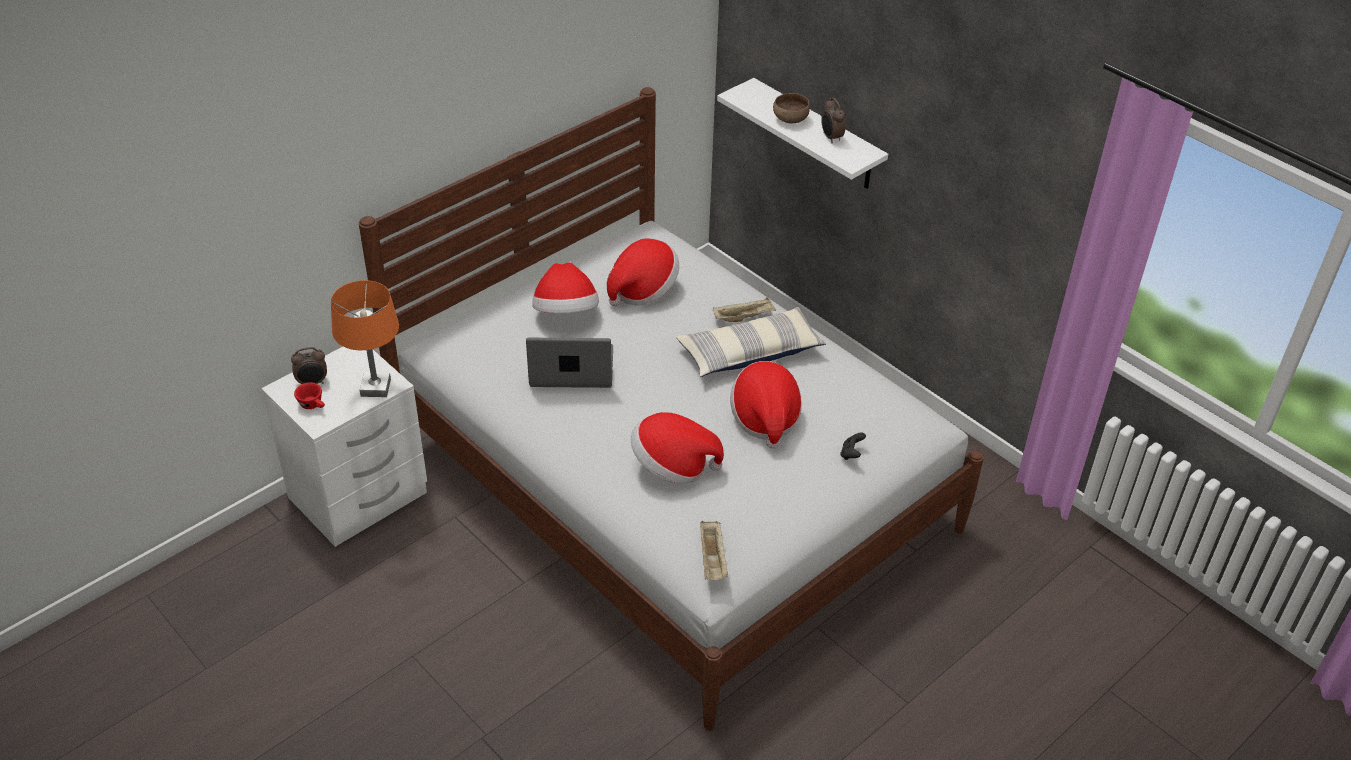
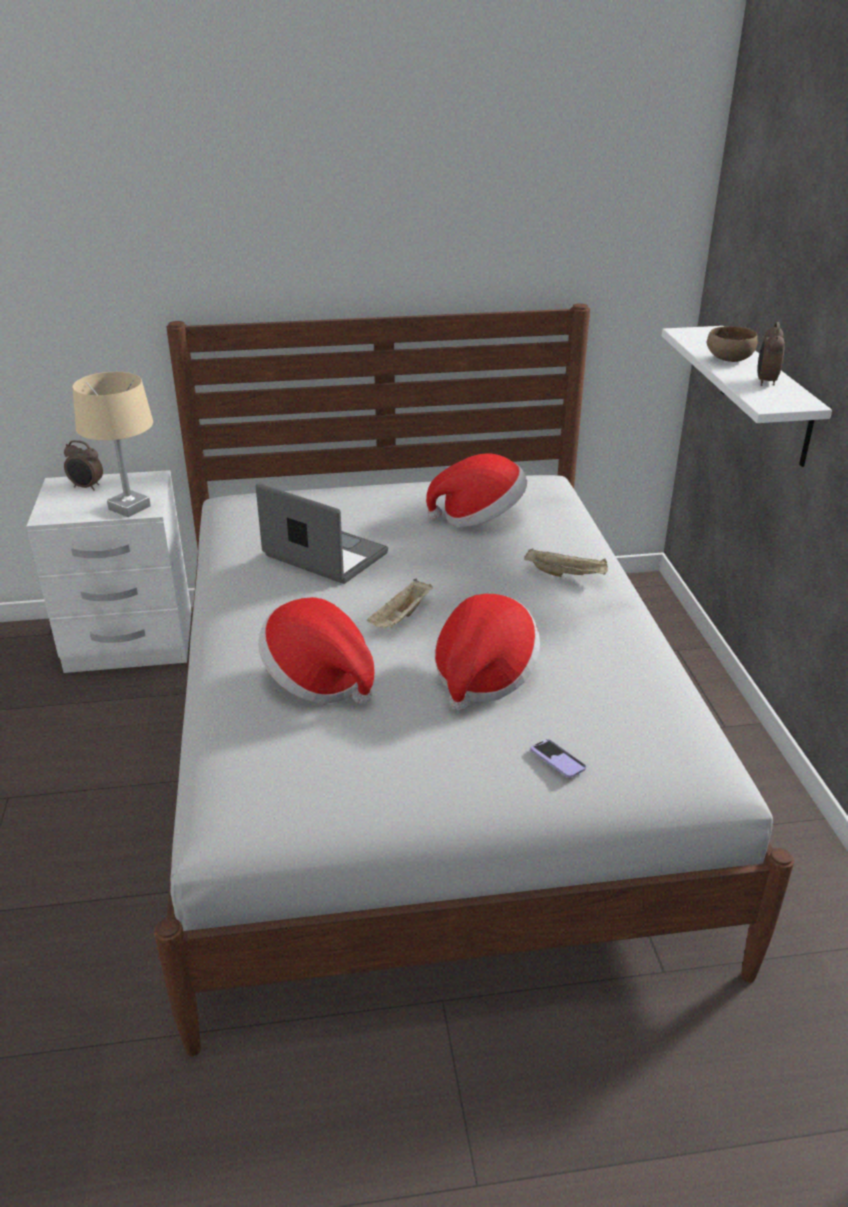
camera: 35 degrees right, 10 degrees down
(313, 405) = (63, 502): red cup -> none
(376, 388) = (130, 508): orange table lamp -> beige table lamp
(566, 313) = (378, 512): hat -> none
(713, 559) = (245, 799): beige tray -> beige tray (401, 618)
(750, 352) = (537, 607): pillow -> none
(851, 454) = (557, 760): black game controller -> phone

